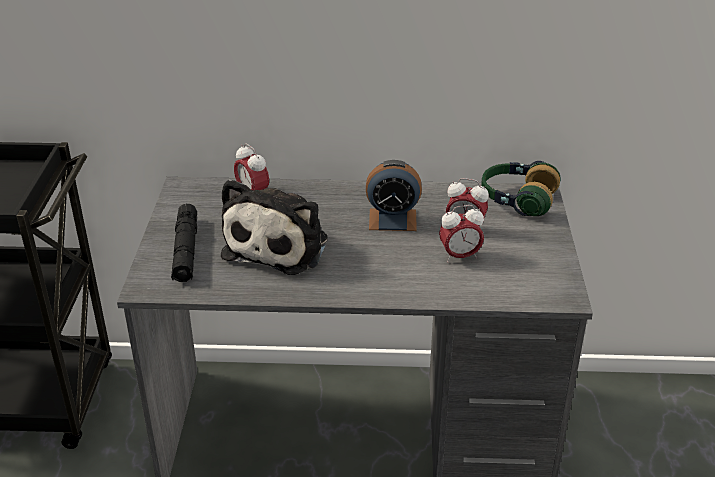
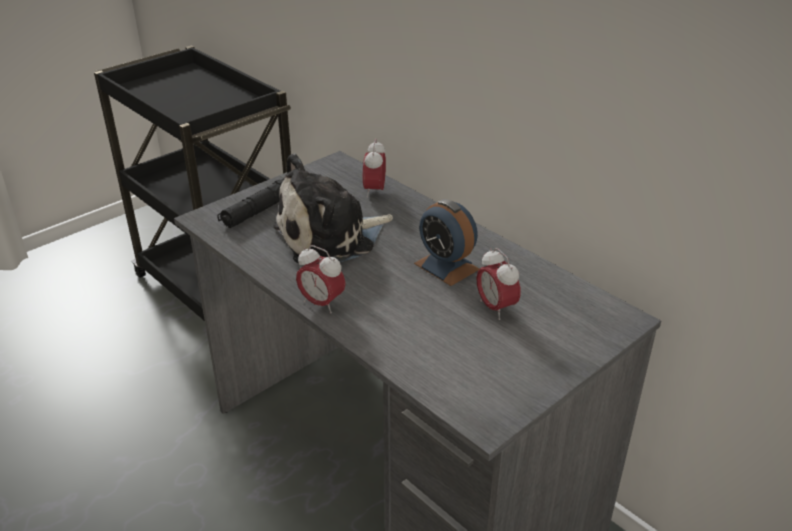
camera: 45 degrees right, 0 degrees up
(459, 256) = (451, 327): alarm clock -> alarm clock (321, 303)
(517, 200) = (589, 311): headphones -> none

